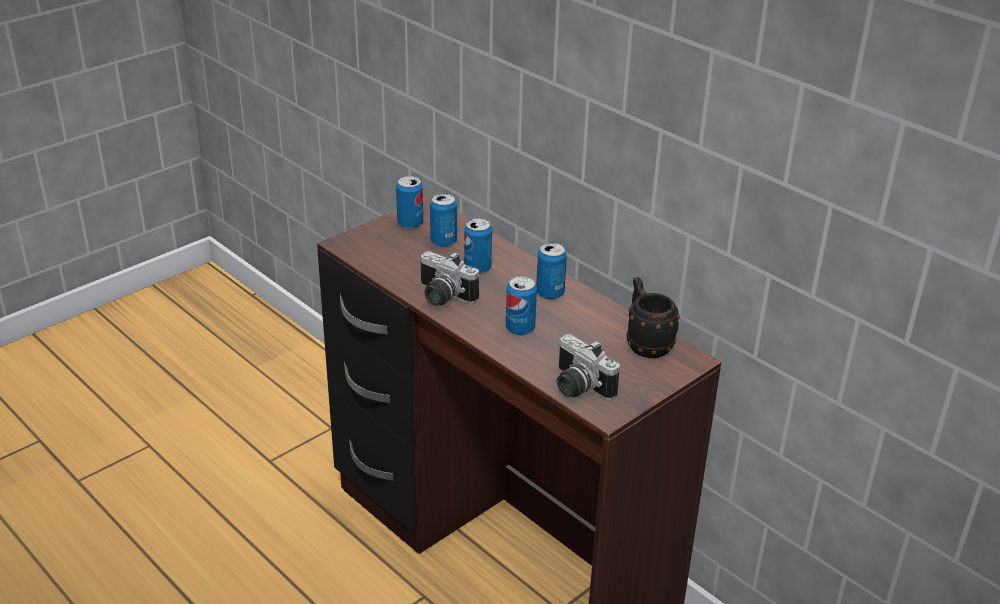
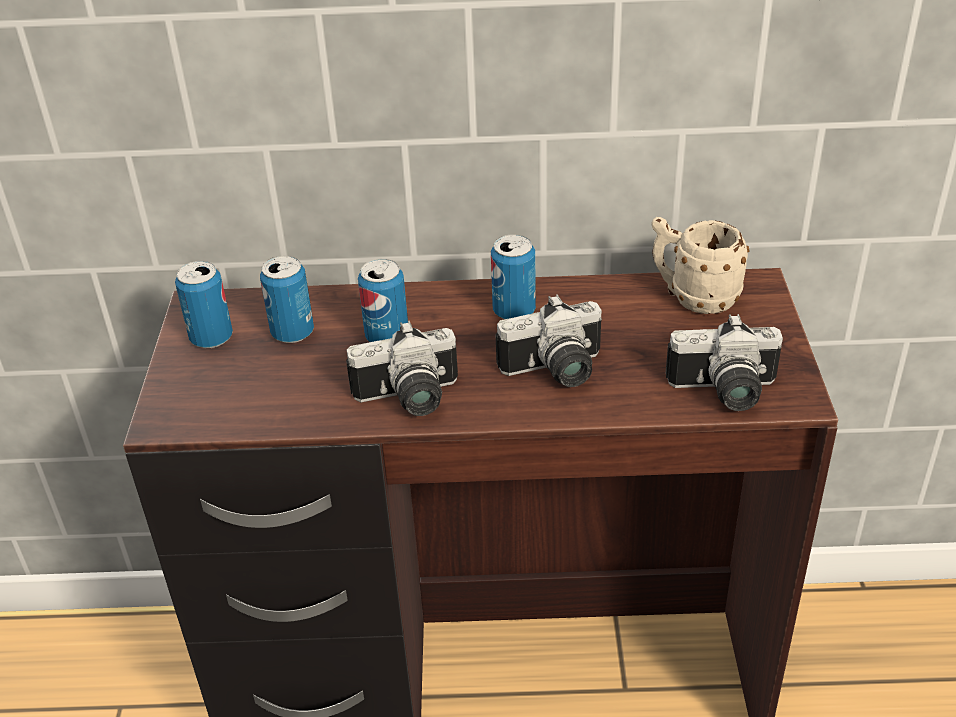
camera: 45 degrees left, 5 degrees up
(520, 328) = (556, 372): can -> camera
(645, 343) = (693, 297): black mug -> beige mug

